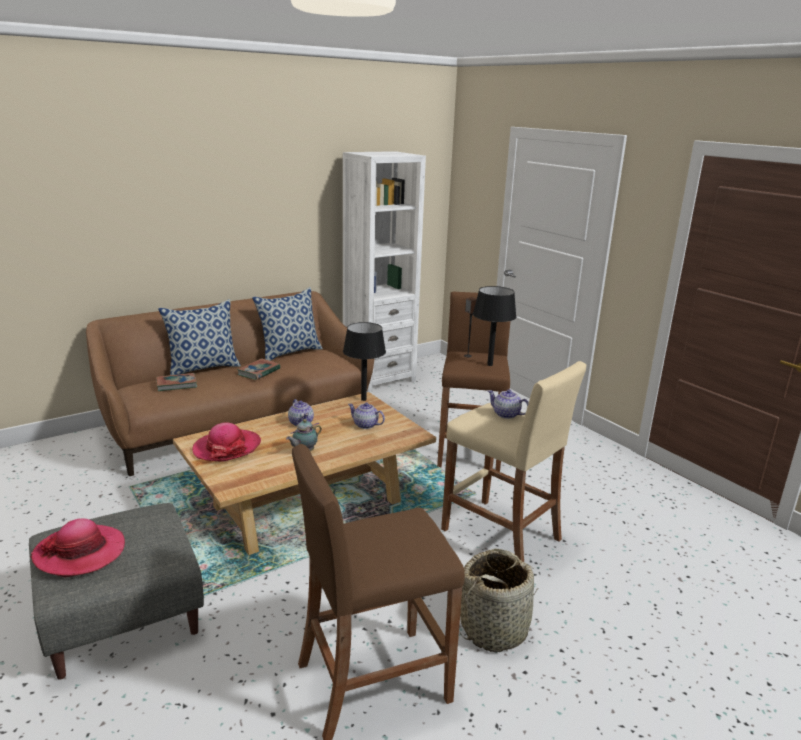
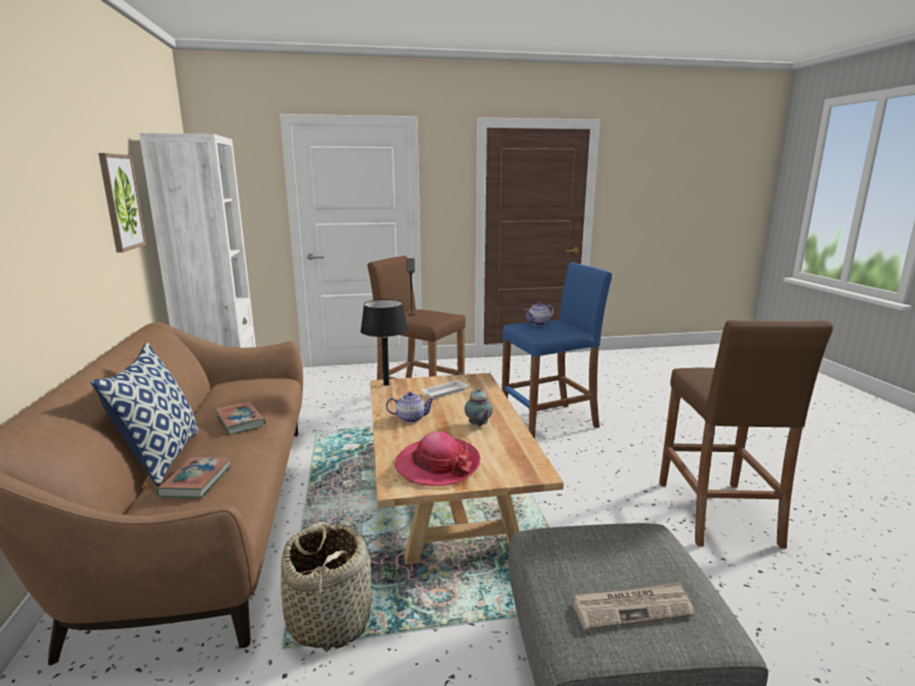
camera: 65 degrees left, 5 degrees down
(80, 553) = (632, 608): hat -> newspaper
(290, 352) = (202, 398): pillow -> none
(306, 203) = (121, 202): none -> picture
(365, 425) = (444, 392): teapot -> white tray
(490, 365) = (439, 312): black table lamp -> none
(494, 628) = (659, 452): basket -> basket (330, 619)
(501, 534) = (549, 422): beige stool -> blue stool

